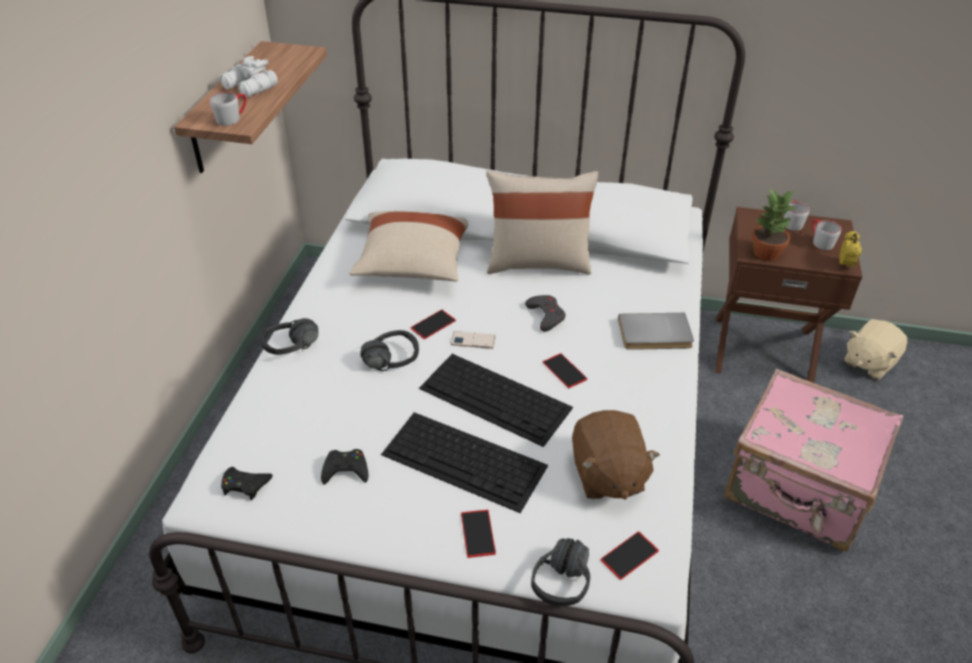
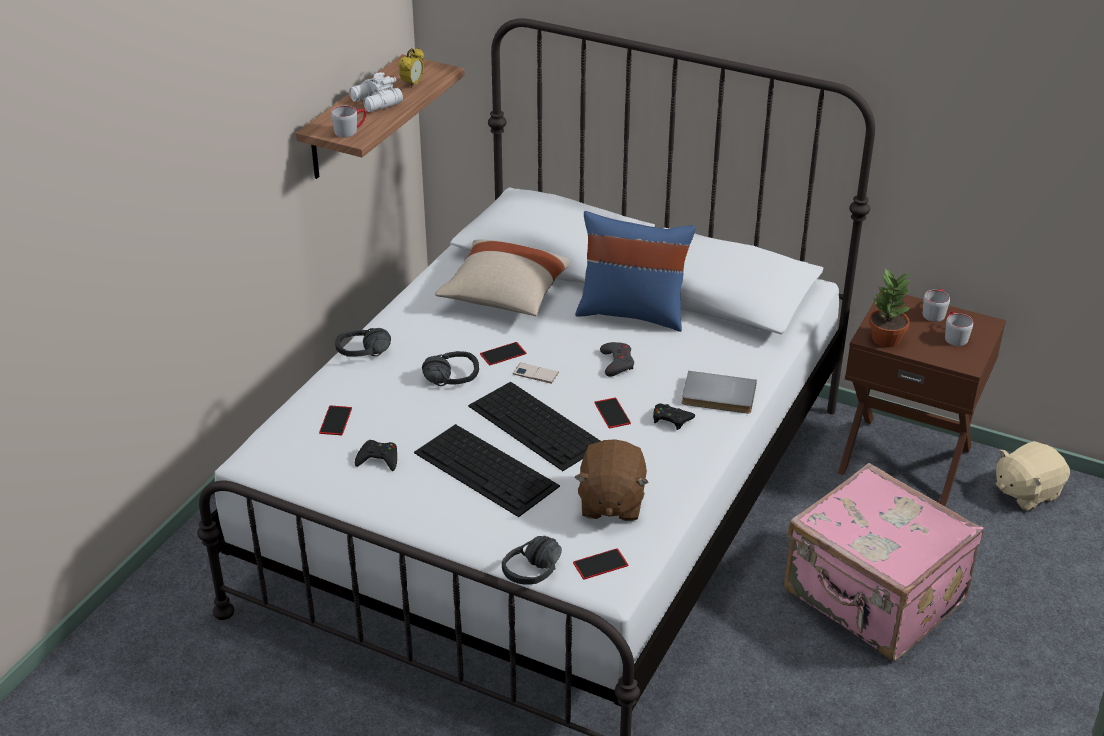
camera: 15 degrees right, 5 degrees down
(245, 485) = (289, 456): black game controller -> black game controller (671, 419)
(478, 533) = (475, 525): phone -> phone (335, 420)
(538, 262) = (632, 313): beige pillow -> blue pillow
(845, 265) = (967, 364): alarm clock -> alarm clock (412, 84)

